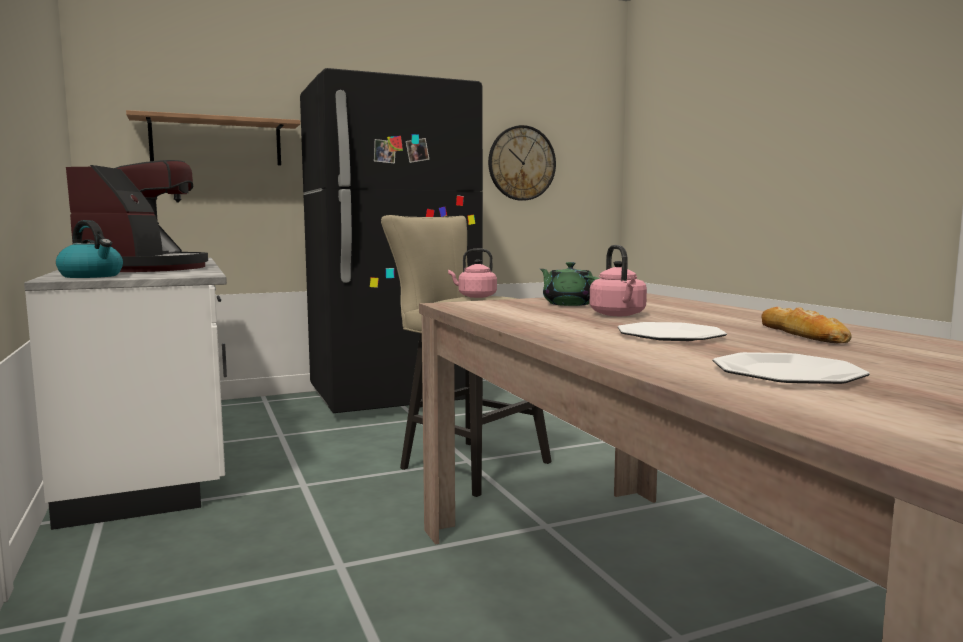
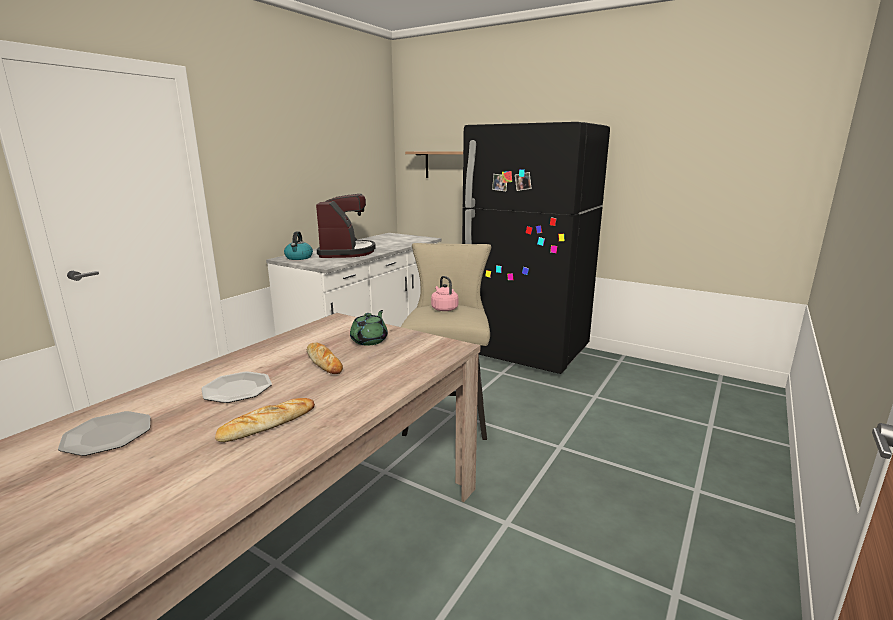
camera: 55 degrees right, 10 degrees up
(145, 269) = (346, 252): coffee machine -> coffee machine turned 60 degrees counterclockwise
(521, 163) = (691, 177): wall clock -> none
(618, 315) = (324, 362): pink kettle -> bread

